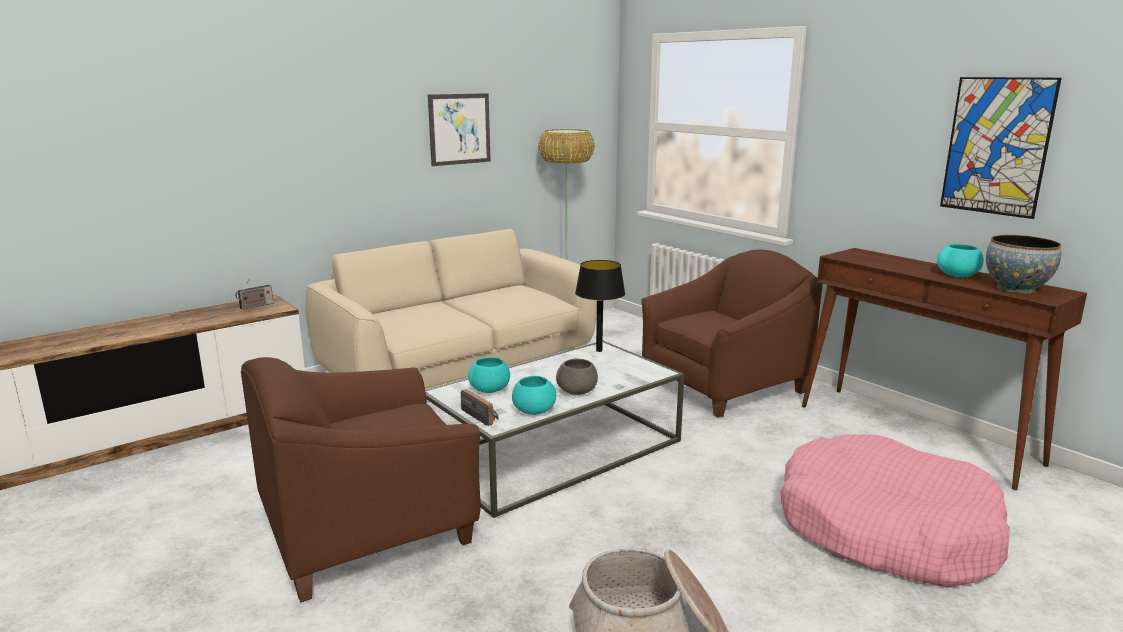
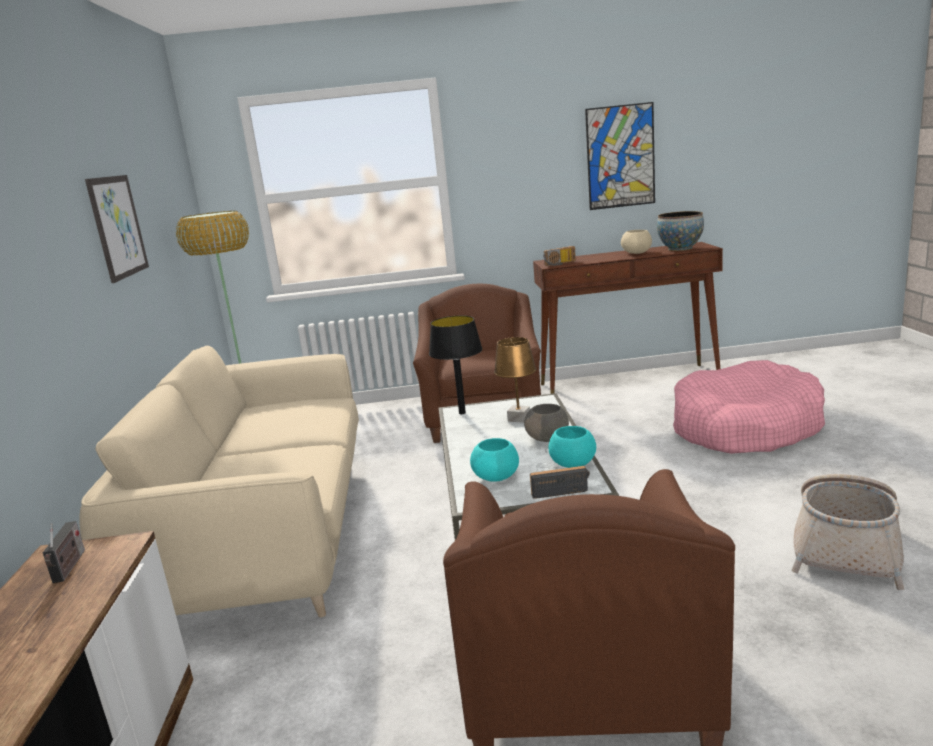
camera: 55 degrees left, 0 degrees up
(608, 372) = (519, 418): none -> brown table lamp
(852, 258) = (560, 263): none -> radio
(958, 275) = (637, 253): turquoise bowl -> beige bowl

